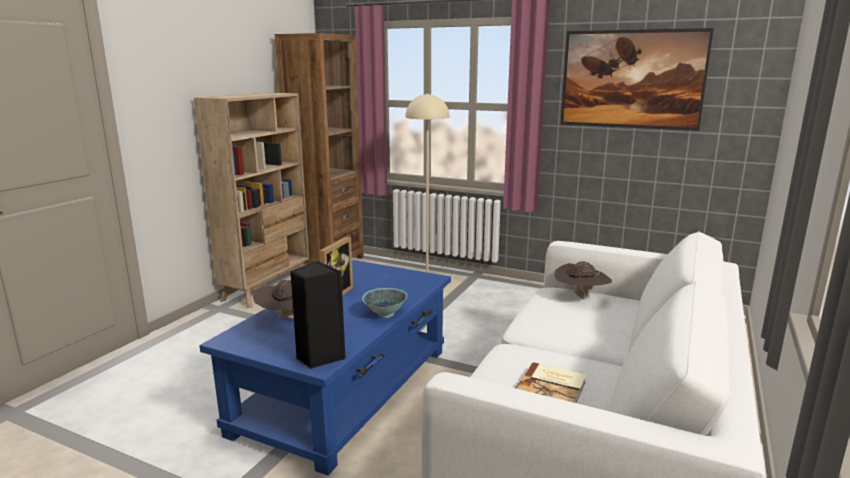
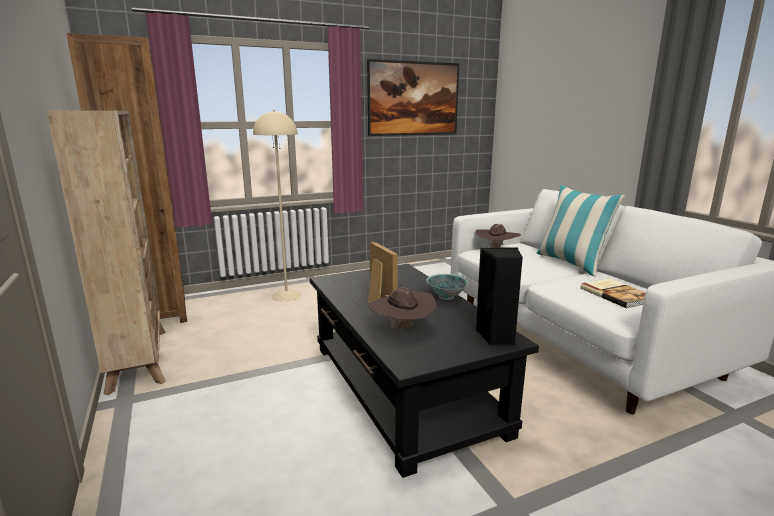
camera: 50 degrees left, 0 degrees up
(345, 389) = (403, 388): blue coffee table -> black coffee table
(623, 345) = (571, 263): none -> pillow

